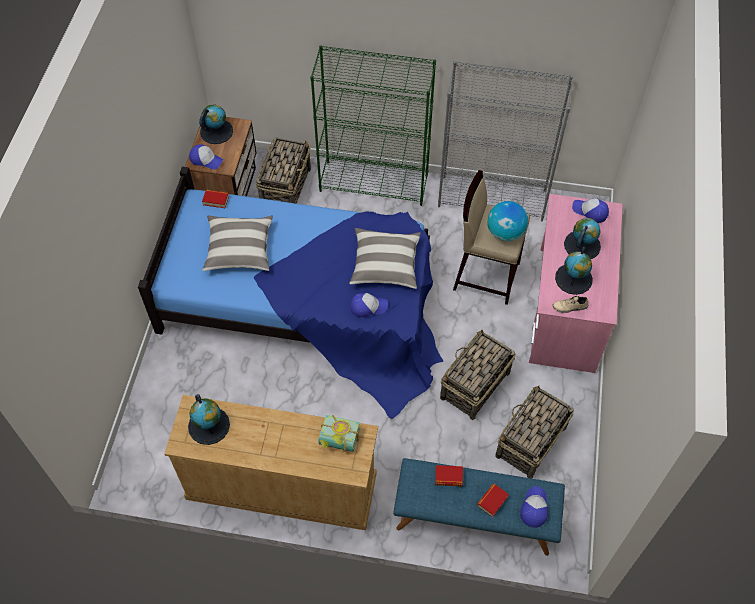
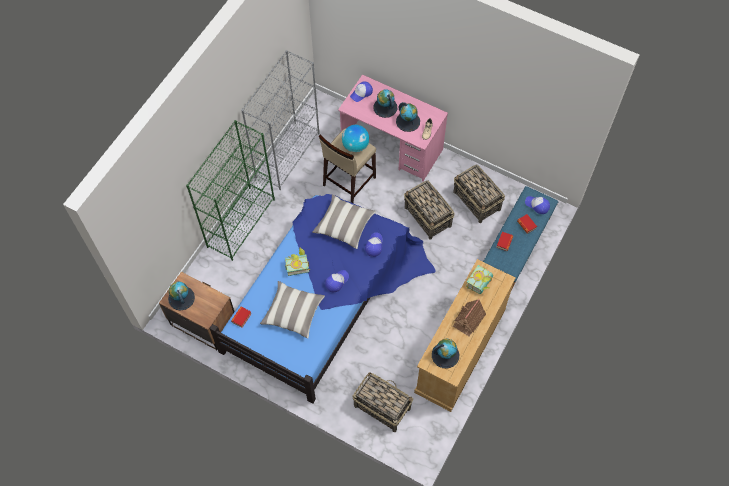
camera: 70 degrees left, 5 degrees up
(206, 159) = (206, 312): cap -> cap (336, 281)
(273, 441) = (468, 320): none -> toy house
(286, 186) = (217, 281): basket -> basket (381, 406)
(308, 232) = (297, 264): none -> book

